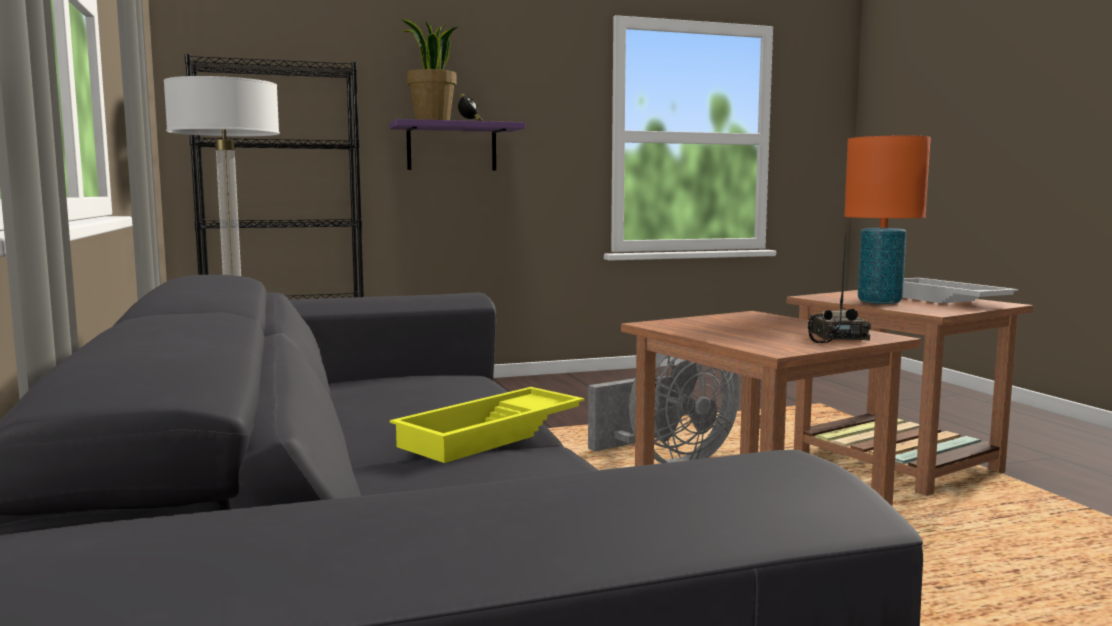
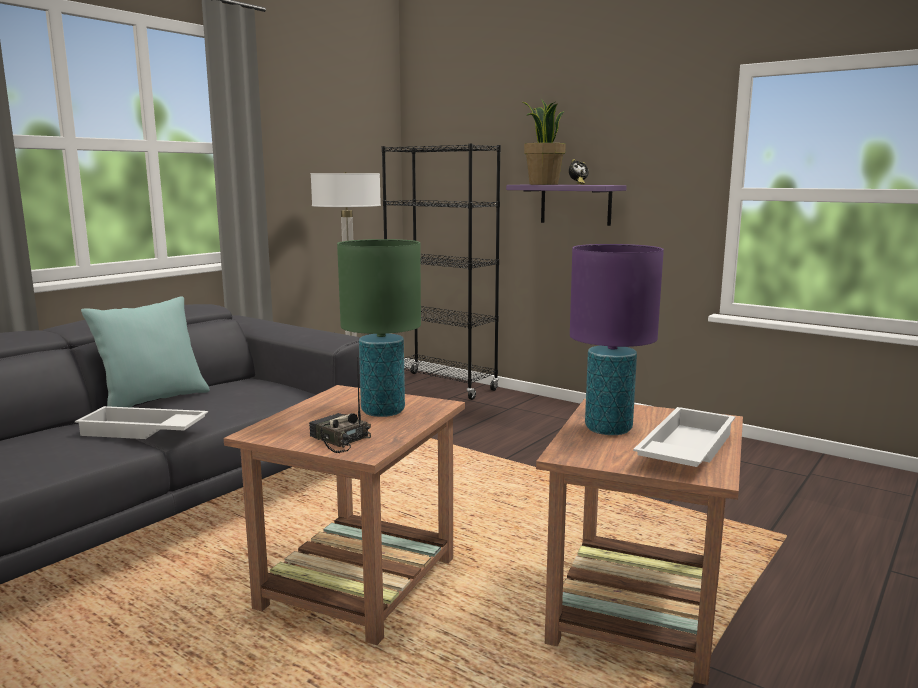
camera: 55 degrees right, 5 degrees up
(340, 421) = (153, 401): none -> turquoise pillow
(492, 435) = (142, 431): yellow tray -> white tray
(669, 461) = (487, 514): grey fan -> none
(753, 323) = (383, 411): none -> green table lamp
(834, 337) = (338, 440): radio -> radio turned 105 degrees counterclockwise
(879, 302) = (608, 429): orange table lamp -> purple table lamp

